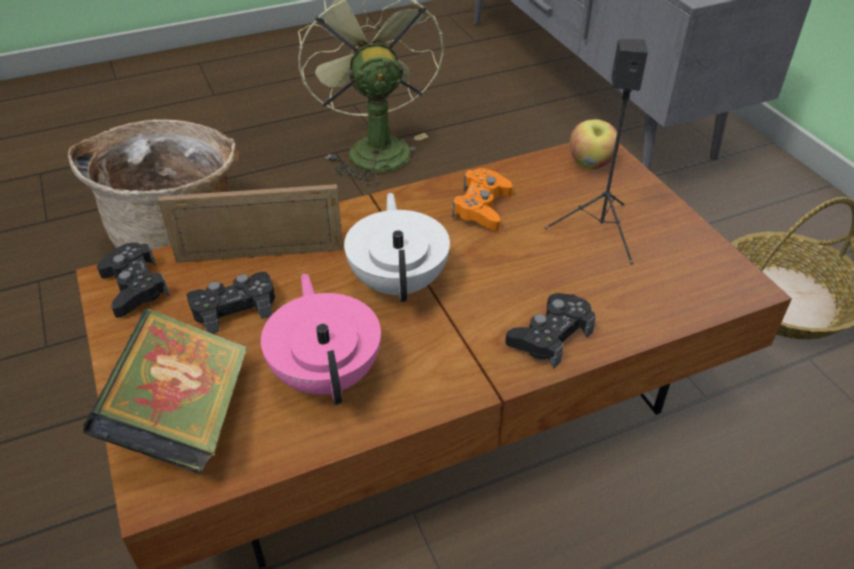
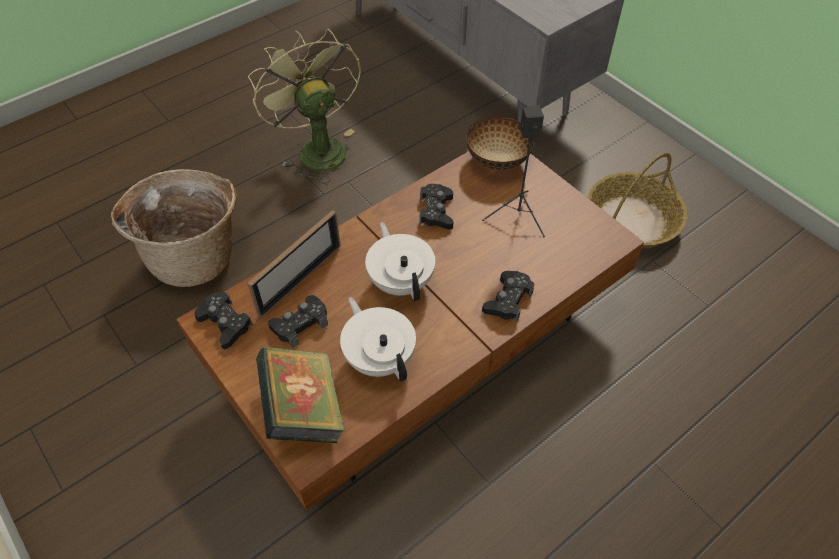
camera: 15 degrees left, 10 degrees up
(260, 254) = (300, 280): picture frame -> picture frame turned 150 degrees clockwise
(327, 373) = (379, 357): pink teapot -> white teapot
(482, 207) = (436, 211): orange game controller -> black game controller
(591, 164) = (498, 161): apple -> bowl

